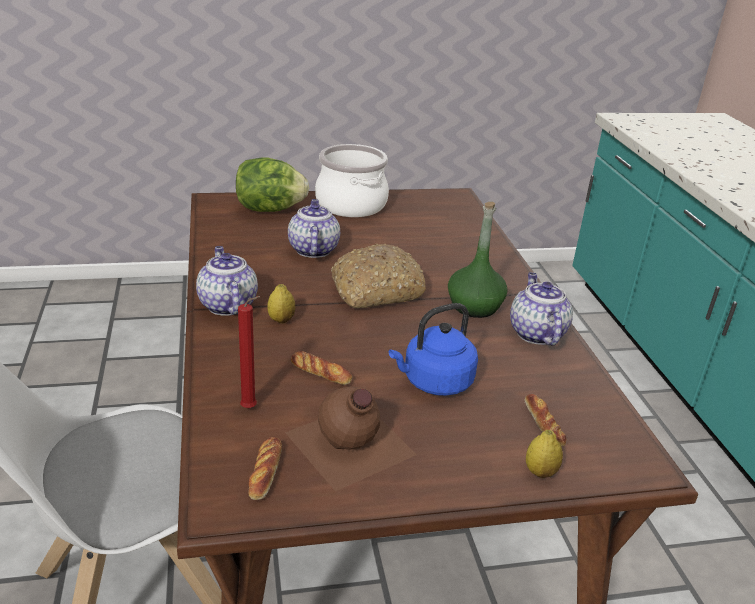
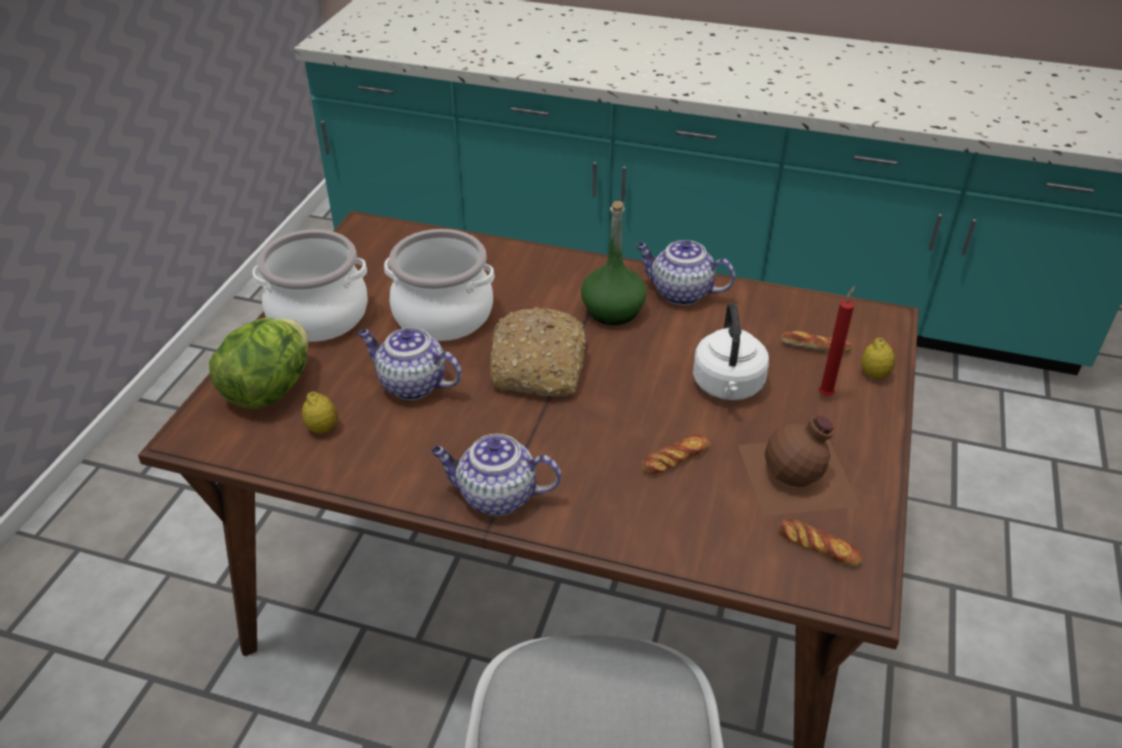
camera: 60 degrees left, 10 degrees up
(251, 408) = (714, 530): red candle -> red candle (826, 394)
(281, 320) = (557, 459): lemon -> lemon (323, 428)
(394, 242) = (443, 315): none -> cooking pot
(434, 382) = (728, 387): blue kettle -> white kettle

